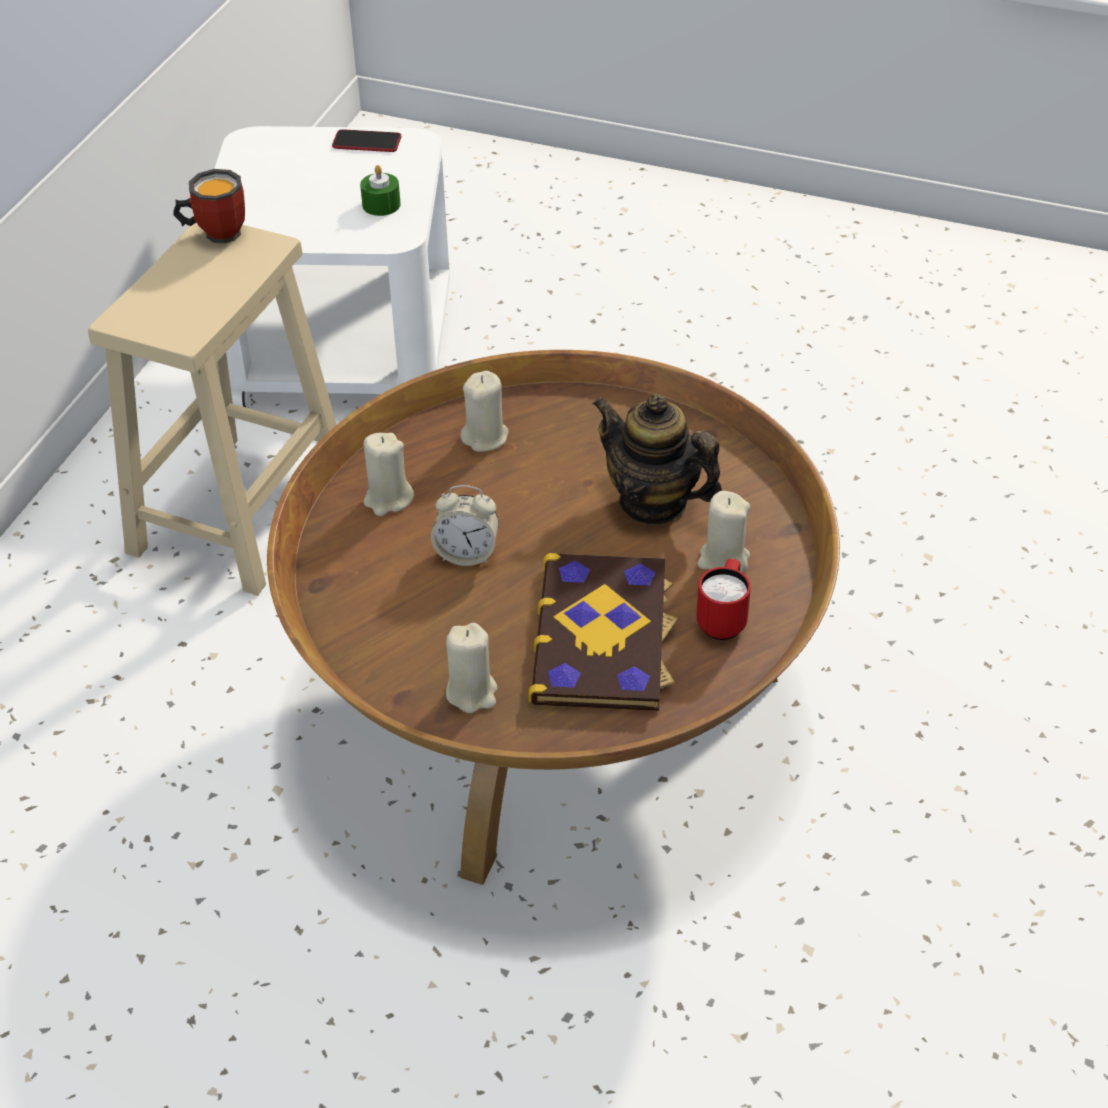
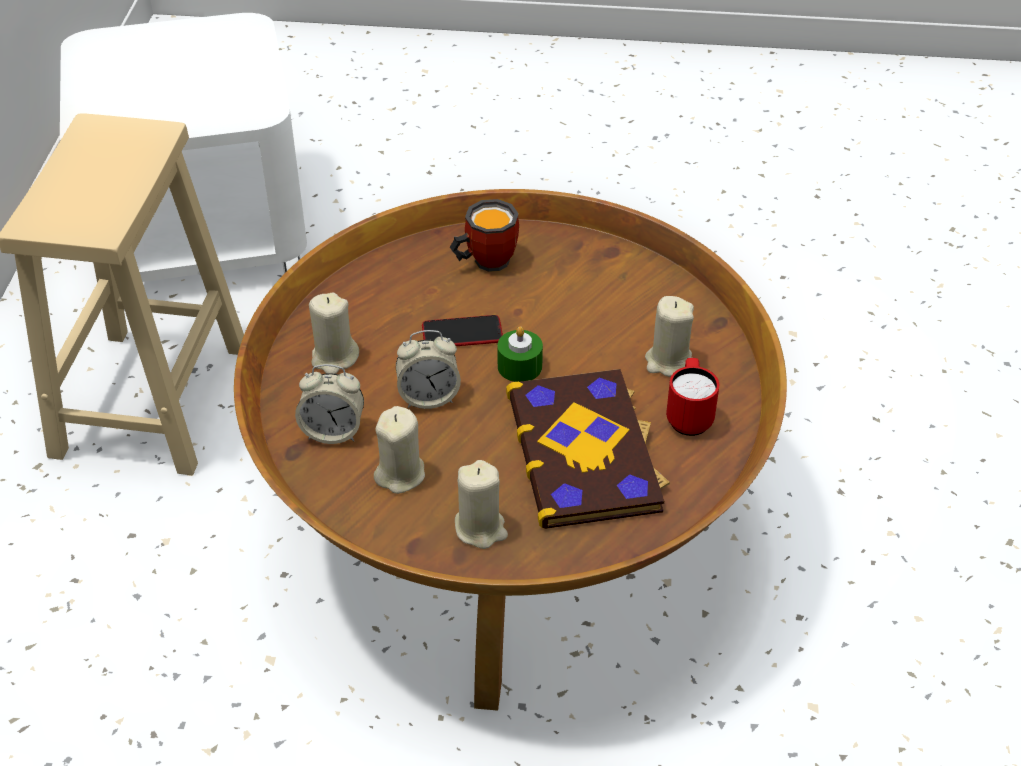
camera: 15 degrees left, 0 degrees up
(215, 232) = (98, 127): mug -> mug (484, 261)
(362, 572) = (333, 431): none -> alarm clock
(367, 142) = (202, 31): phone -> phone (462, 333)
(381, 205) = (236, 85): green candle -> green candle (519, 366)
(485, 437) = (407, 285): beige candle -> beige candle (400, 474)
(653, 502) = (585, 319): teapot -> none

